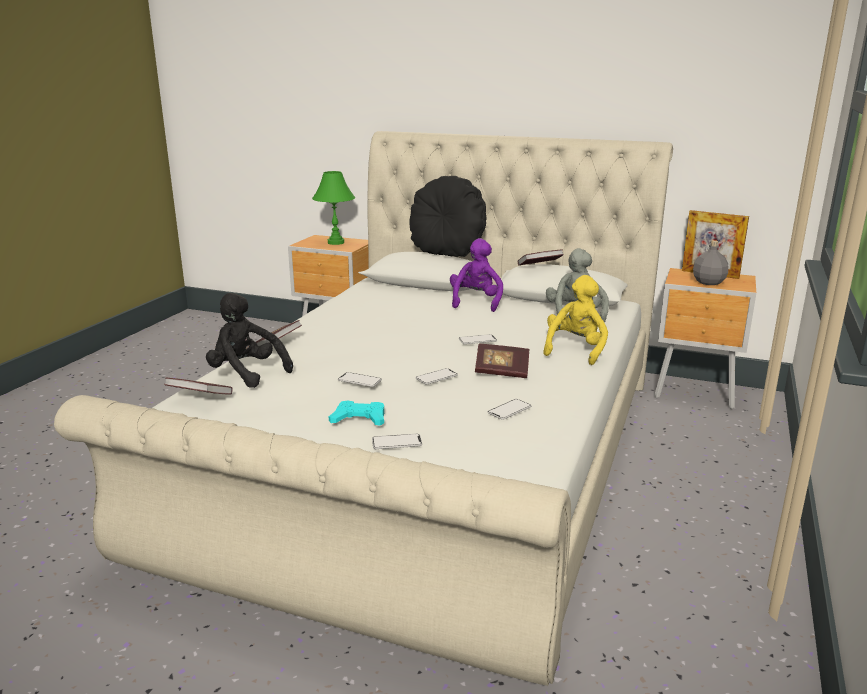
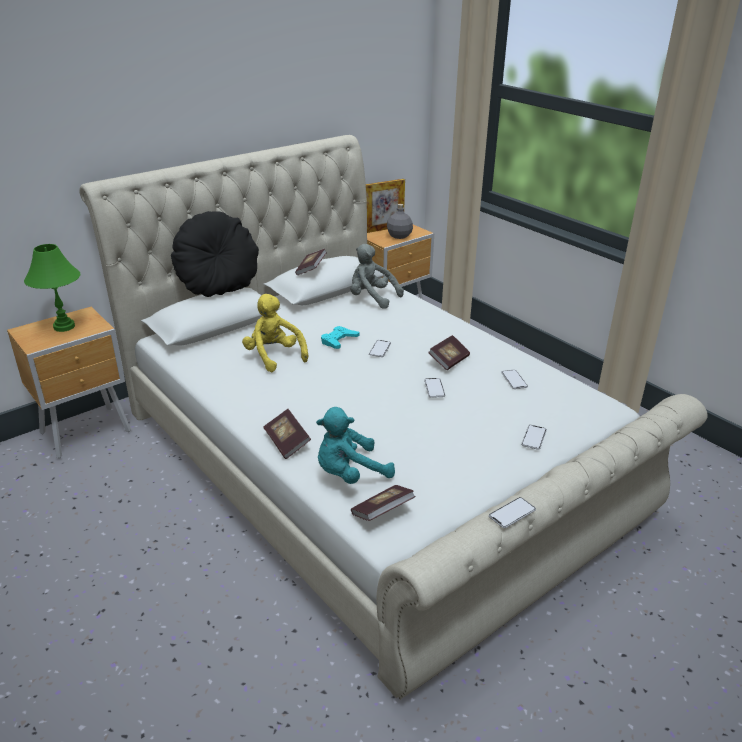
camera: 60 degrees left, 10 degrees up
(246, 373) = (349, 474): black plush toy -> turquoise plush toy
(359, 380) = (416, 421): phone -> phone (512, 513)
(359, 419) = (483, 442): turquoise game controller -> turquoise game controller (339, 341)
(476, 302) = (293, 321): purple plush toy -> none
(575, 350) = (433, 322): yellow plush toy -> yellow plush toy (274, 356)

